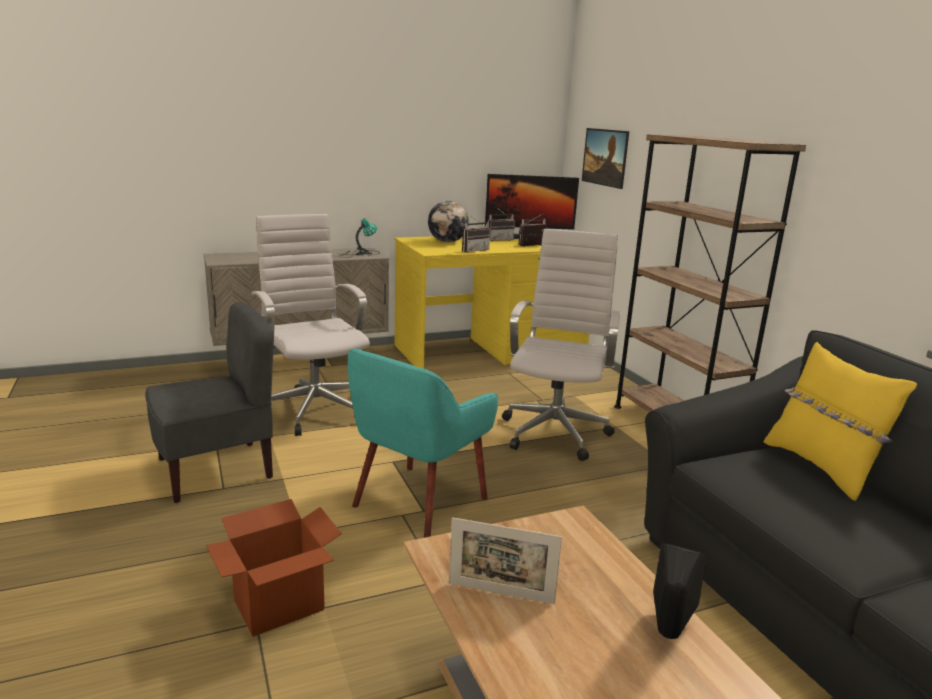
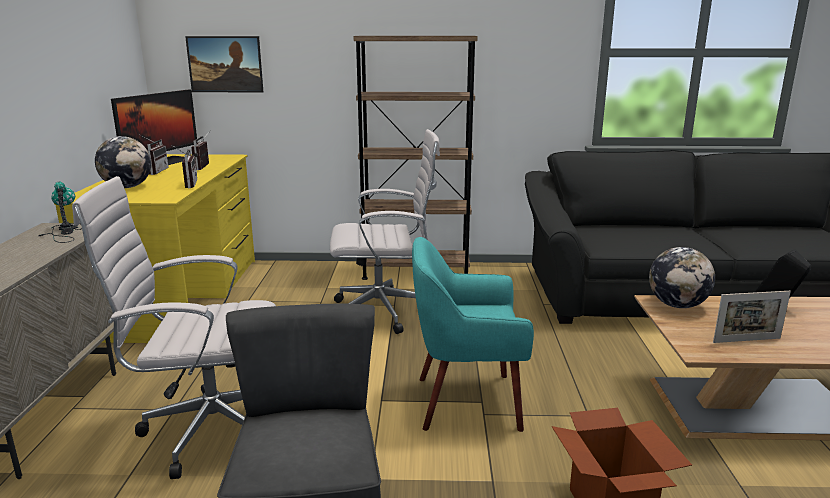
camera: 65 degrees left, 0 degrees up
(418, 502) = (466, 401): turquoise armchair -> turquoise armchair turned 120 degrees clockwise
(501, 593) = (746, 340): picture frame -> picture frame turned 45 degrees clockwise
(555, 431) = (385, 312): white office chair -> white office chair turned 135 degrees clockwise
(577, 537) = (677, 305): none -> globe
(821, 468) = (610, 226): yellow pillow -> none

